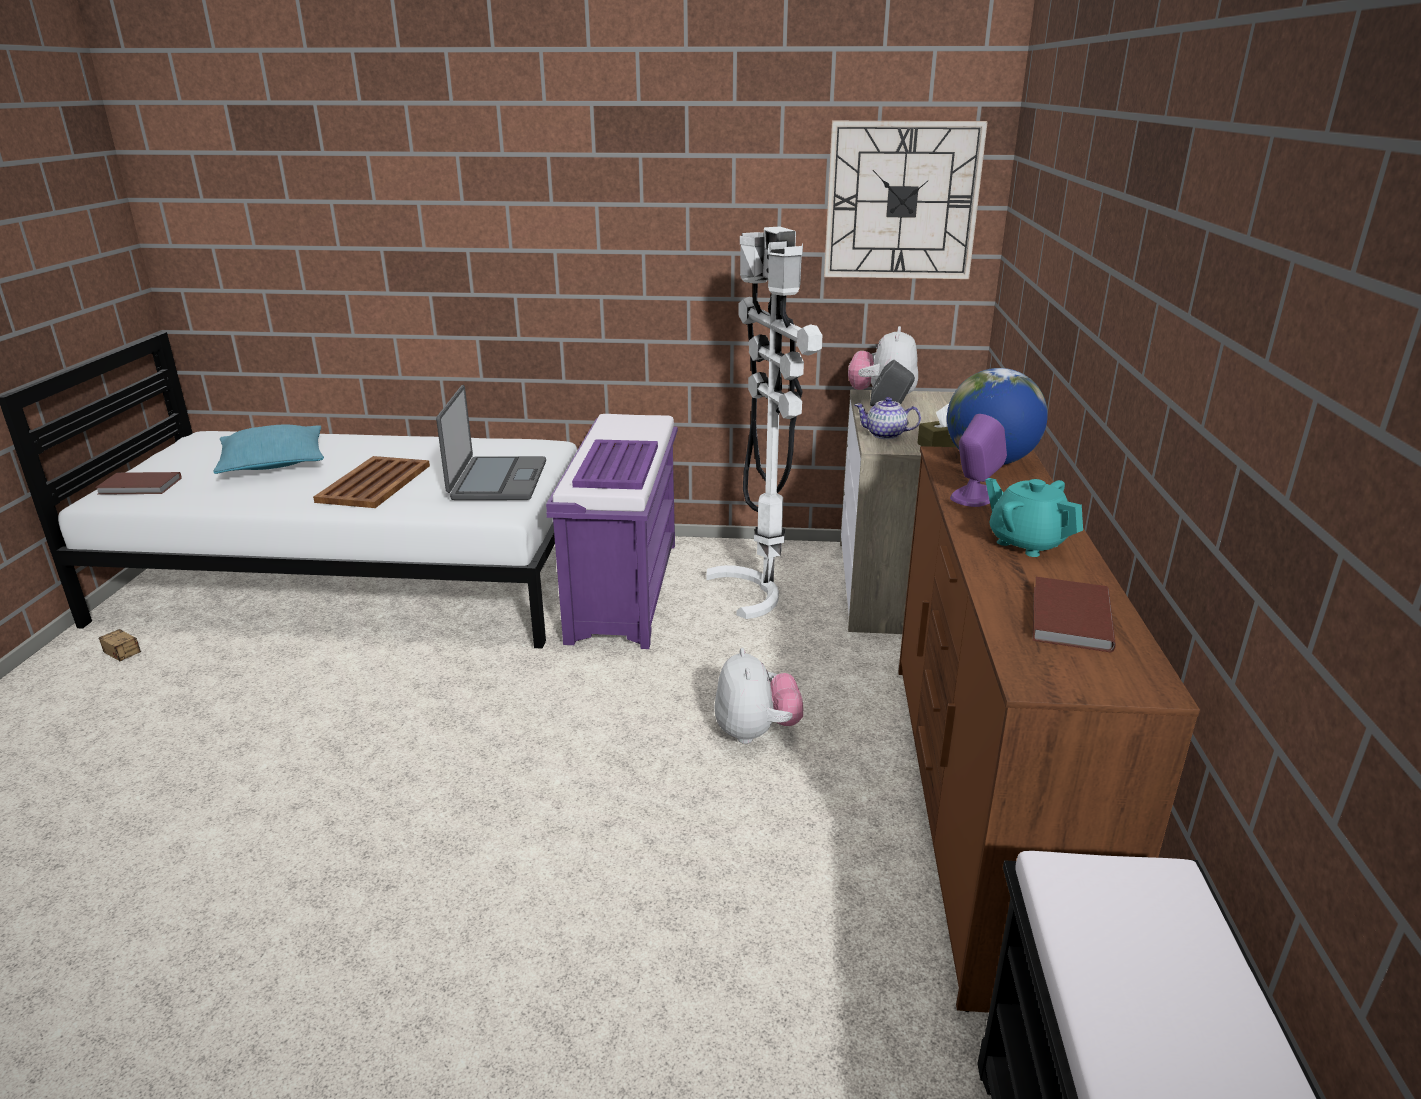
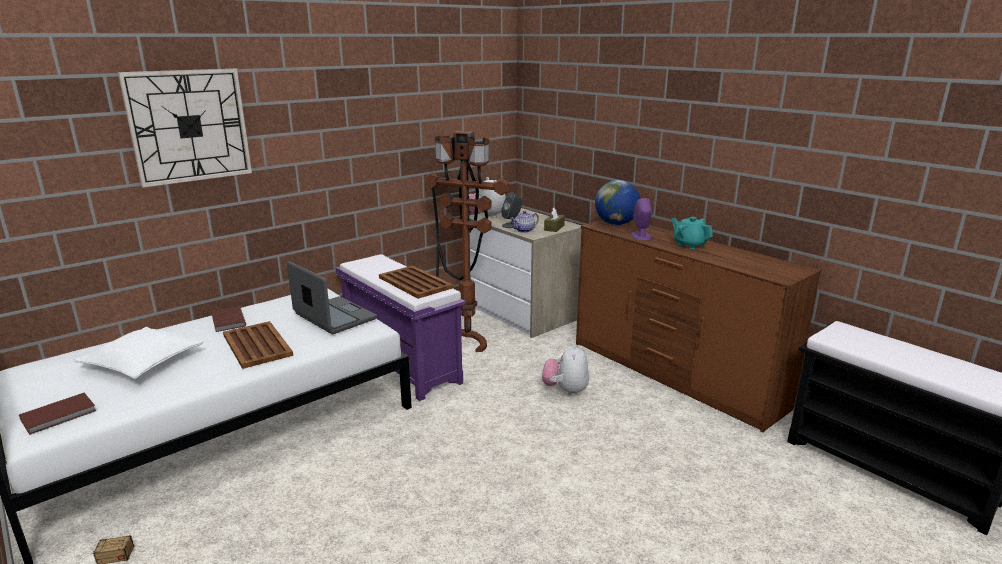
camera: 45 degrees left, 5 degrees down
(273, 463) = (144, 362): turquoise pillow -> white pillow
(618, 465) = (415, 282): purple tray -> brown tray
(756, 732) = (565, 390): plush toy -> plush toy turned 120 degrees counterclockwise
(761, 589) = (466, 337): white floor lamp -> brown floor lamp
(901, 201) = (476, 112): wall clock -> wall clock (189, 126)
(1026, 543) = (689, 245): turquoise teapot -> turquoise teapot turned 45 degrees clockwise
(1068, 618) = (749, 260): brown book -> brown book (227, 321)

